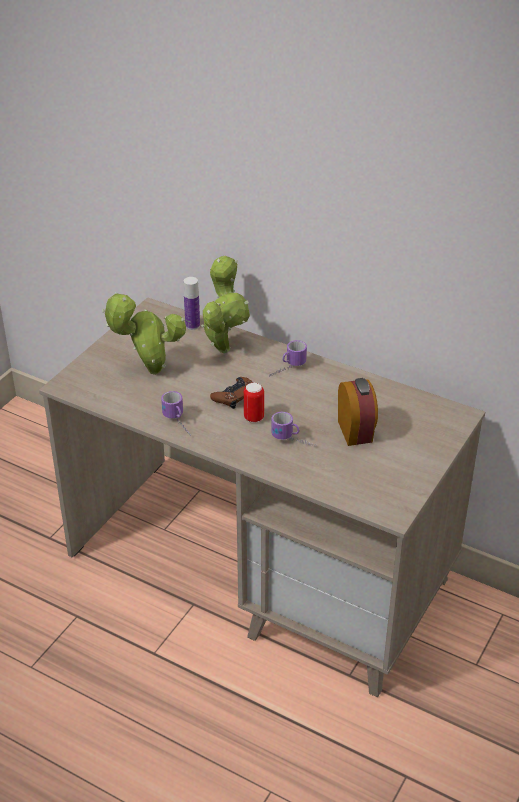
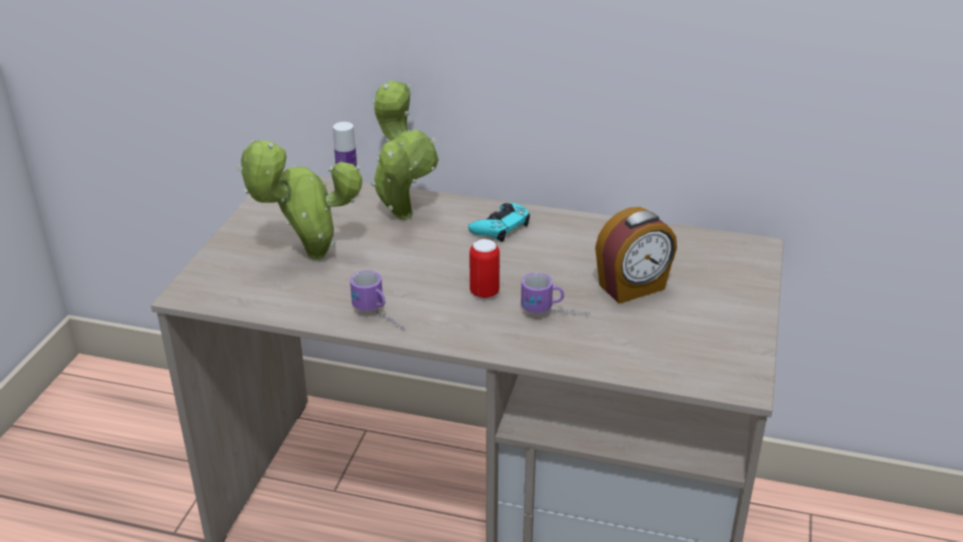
camera: 15 degrees left, 5 degrees down
(234, 396) = (444, 270): brown game controller -> none
(286, 369) = (500, 227): mug -> turquoise game controller
(356, 431) = (632, 288): alarm clock -> alarm clock turned 90 degrees clockwise

